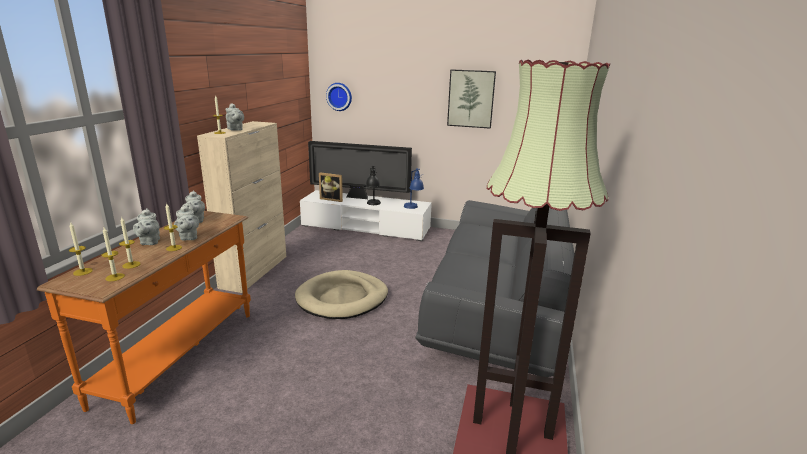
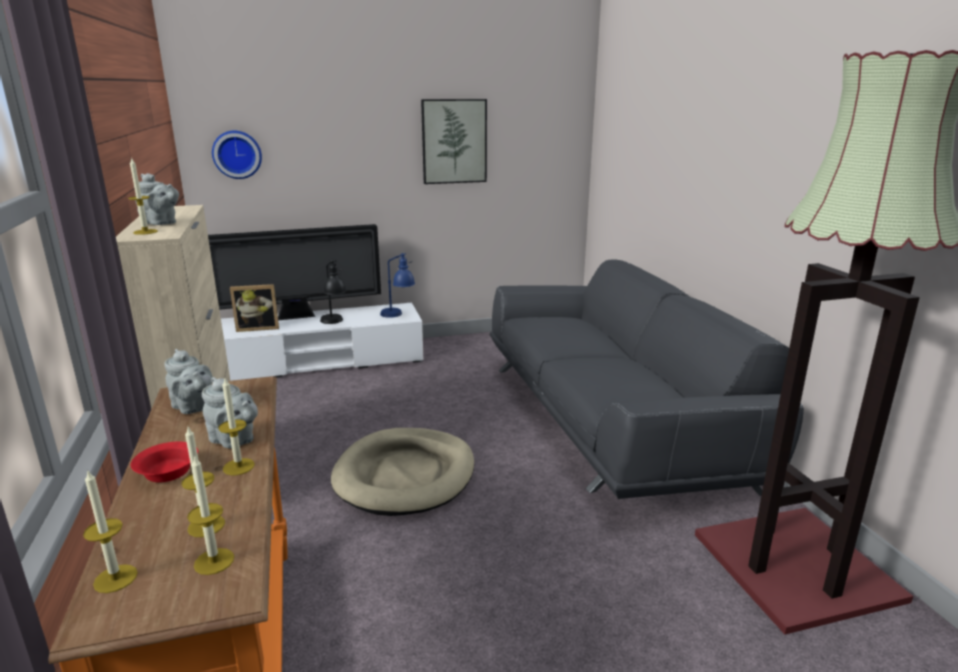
camera: 30 degrees left, 0 degrees up
(149, 242) = (167, 472): grey teapot -> red bowl

